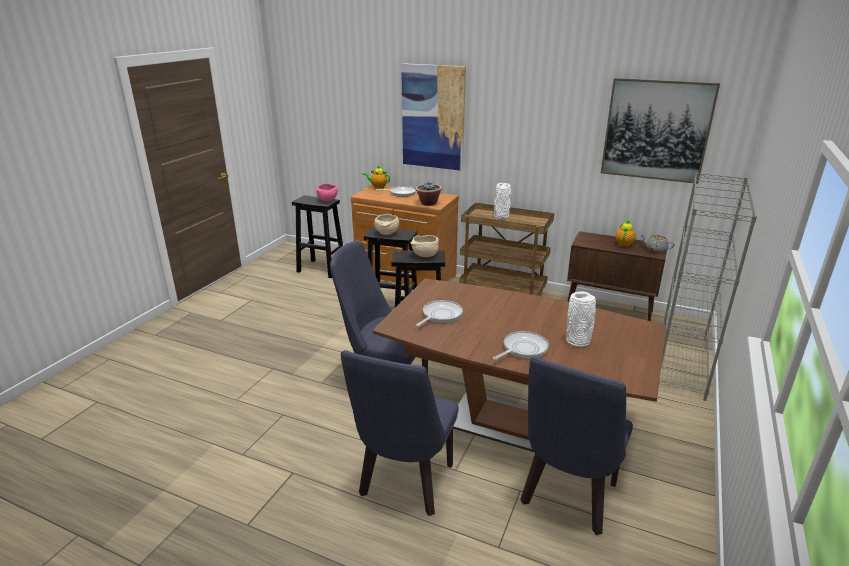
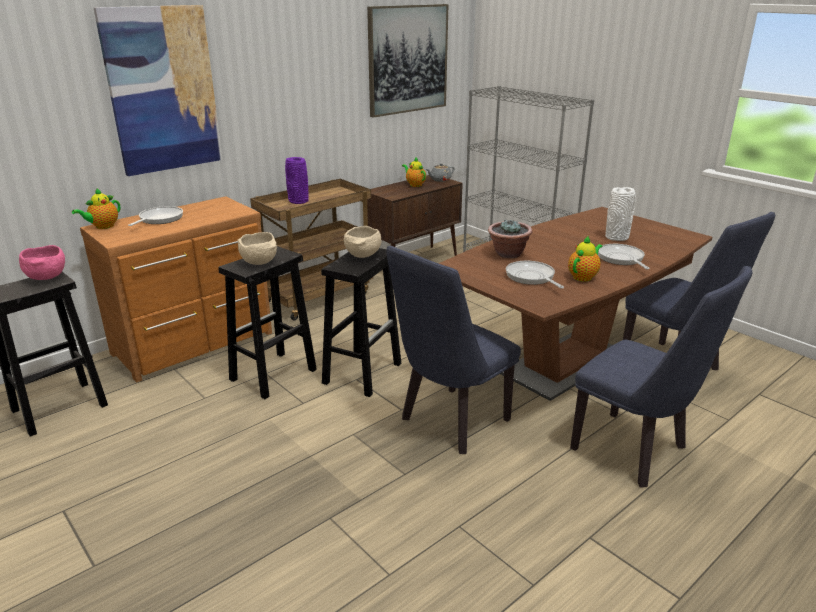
camera: 65 degrees left, 0 degrees up
(428, 203) = (228, 213): potted plant -> potted plant (508, 254)
(462, 336) = (583, 277): none -> teapot
(501, 216) = (298, 201): white vase -> purple vase

